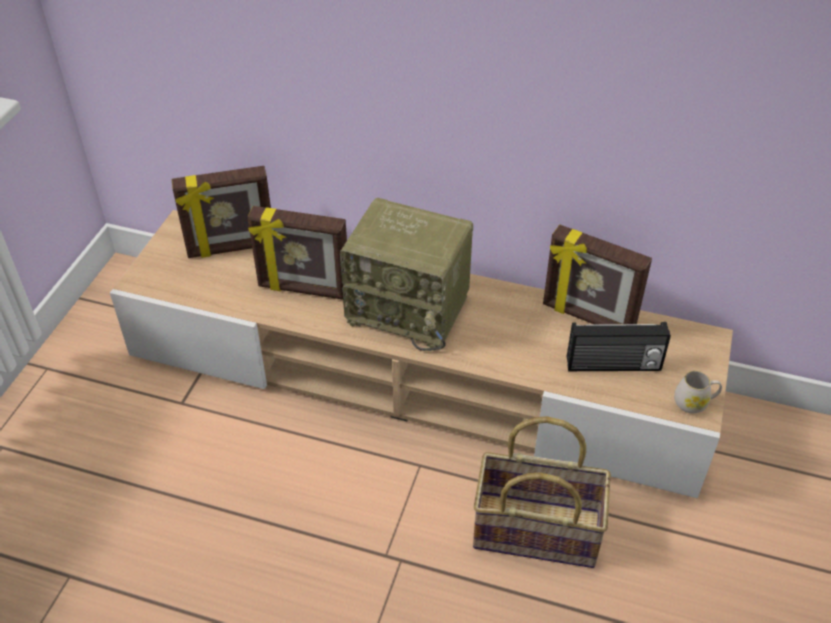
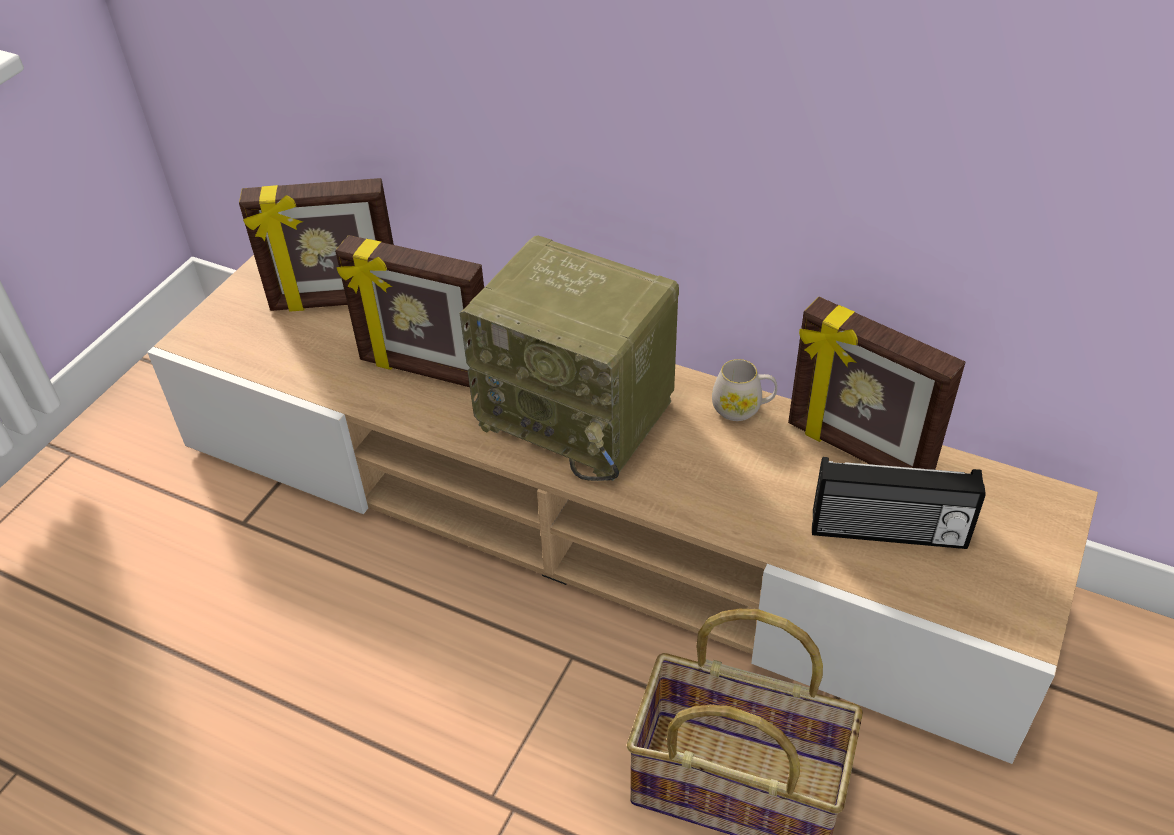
camera: 10 degrees right, 0 degrees up
(694, 403) = (1018, 609): white mug -> white mug (742, 408)

